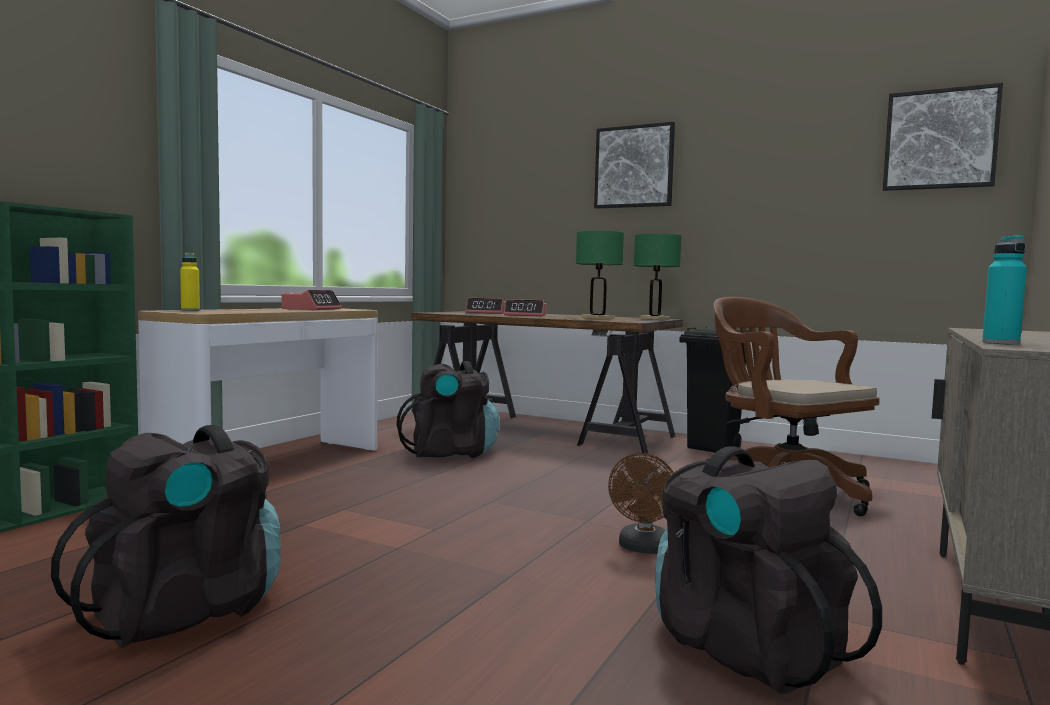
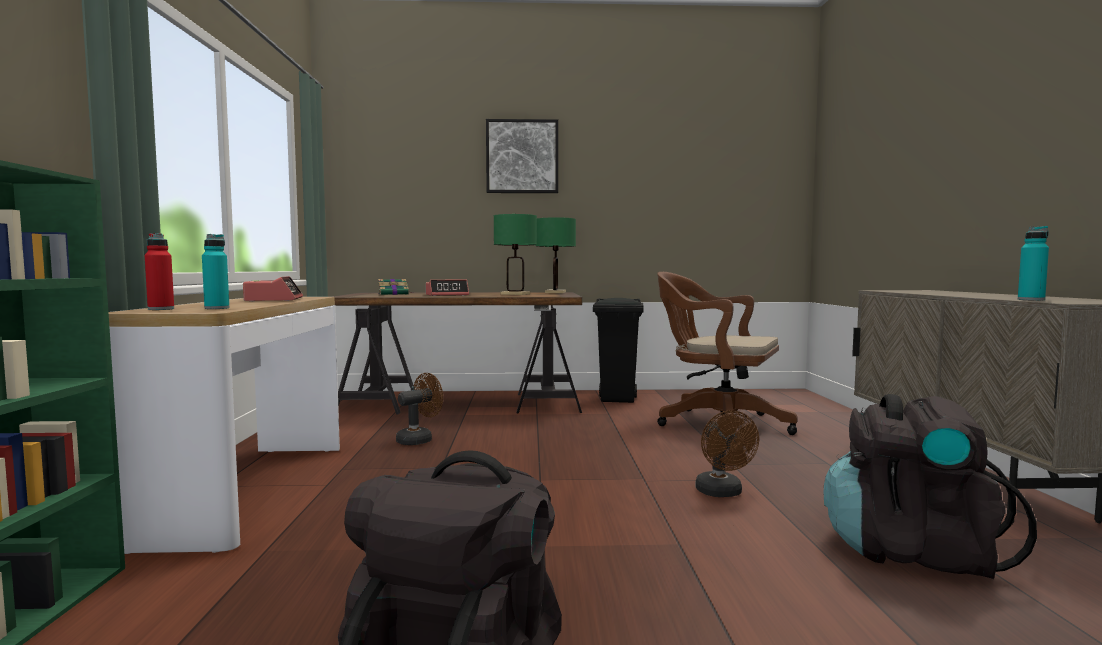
camera: 30 degrees left, 0 degrees up
(190, 310) = (161, 309): yellow bottle -> red bottle
(223, 311) = (217, 308): none -> turquoise bottle
(450, 453) = (419, 439): black backpack -> brown fan
(486, 313) = (394, 294): alarm clock -> book
(940, 139) = (756, 152): picture -> none

